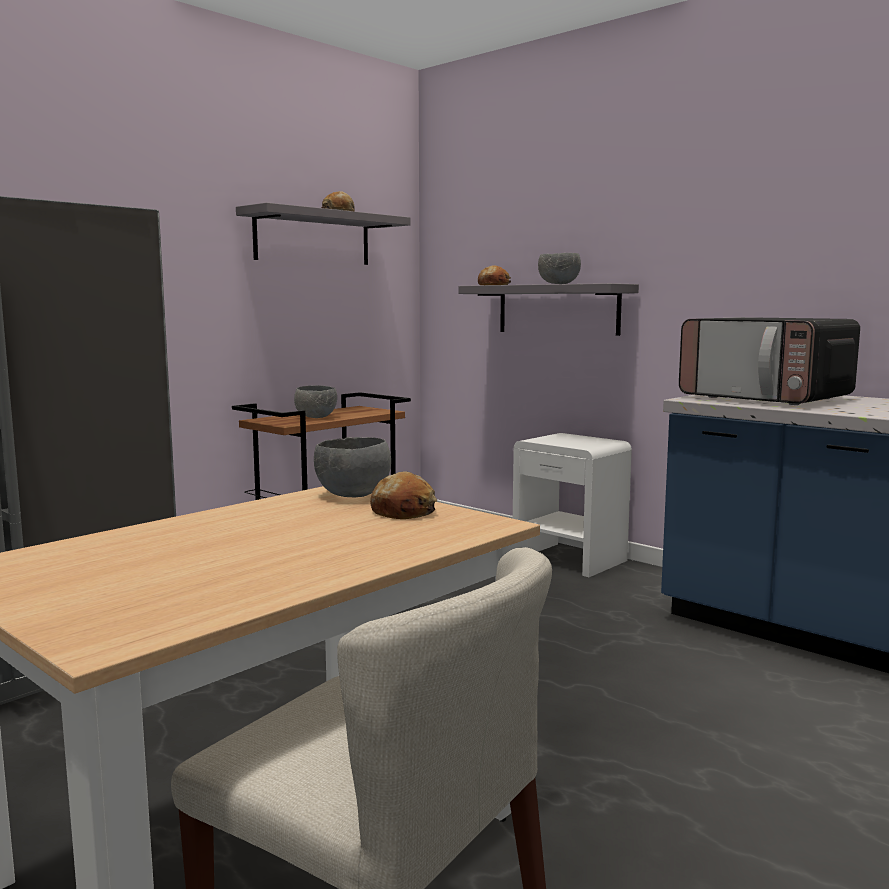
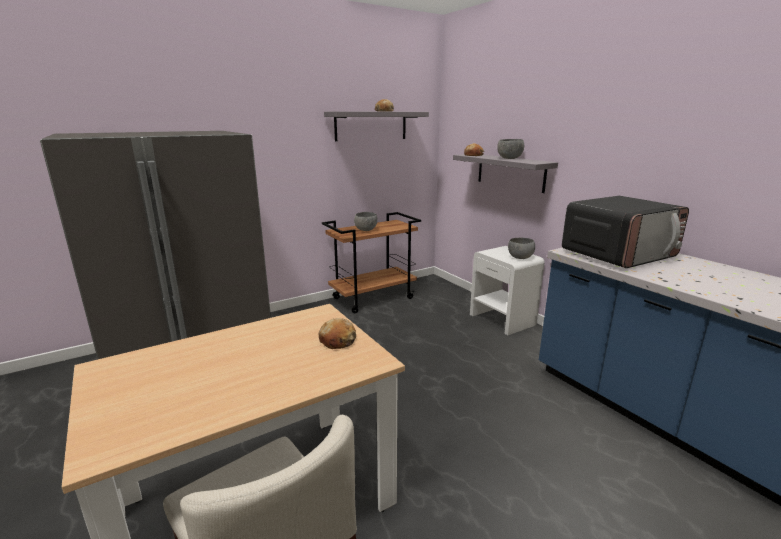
camera: 15 degrees right, 10 degrees up
(352, 495) = (322, 319): grey bowl -> grey bowl (520, 258)
(766, 398) = (618, 254): microwave -> microwave turned 90 degrees counterclockwise

